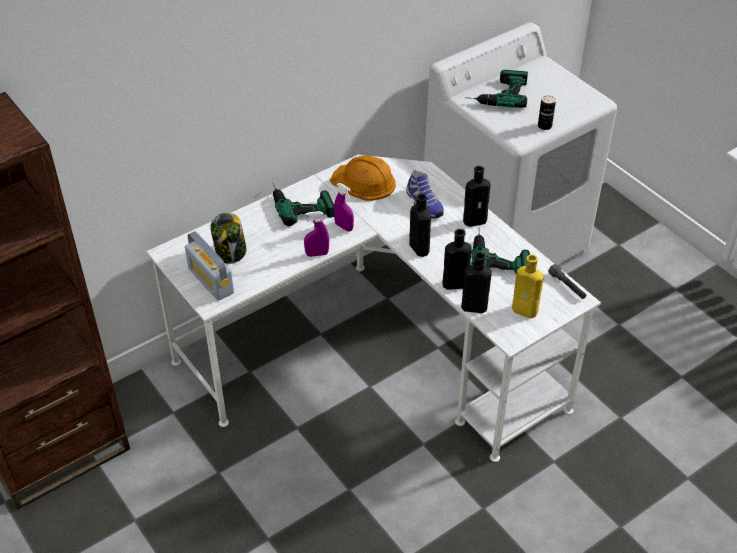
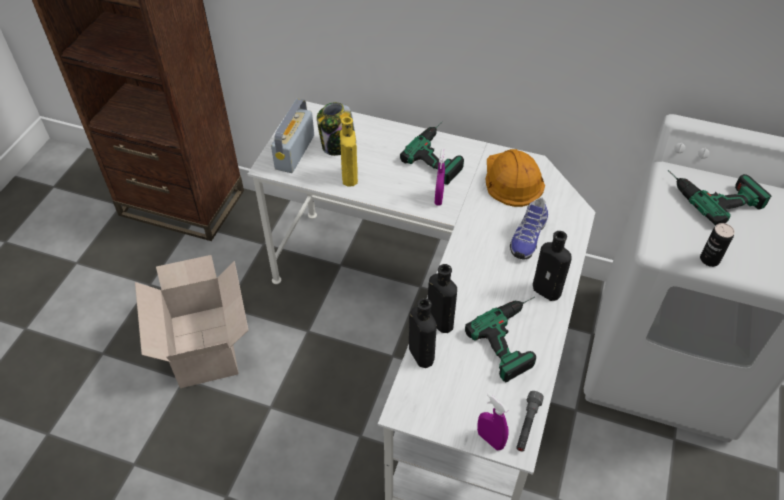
camera: 55 degrees right, 5 degrees up
(243, 506) = (204, 343): none -> cardboard box
(317, 254) = (386, 199): purple spray bottle -> purple spray bottle (490, 440)
(418, 247) = (464, 265): black bottle -> none
(526, 311) = (455, 405): yellow bottle -> yellow bottle (350, 178)

